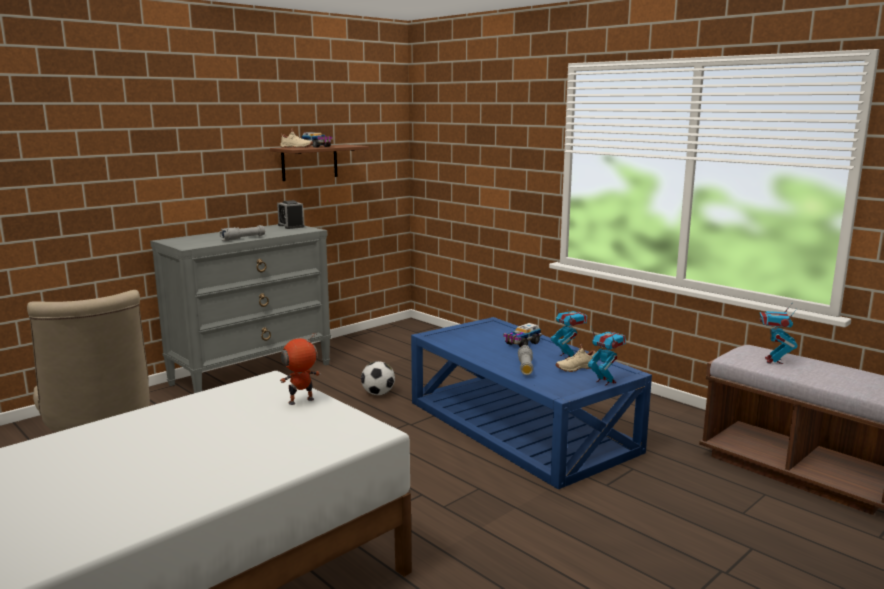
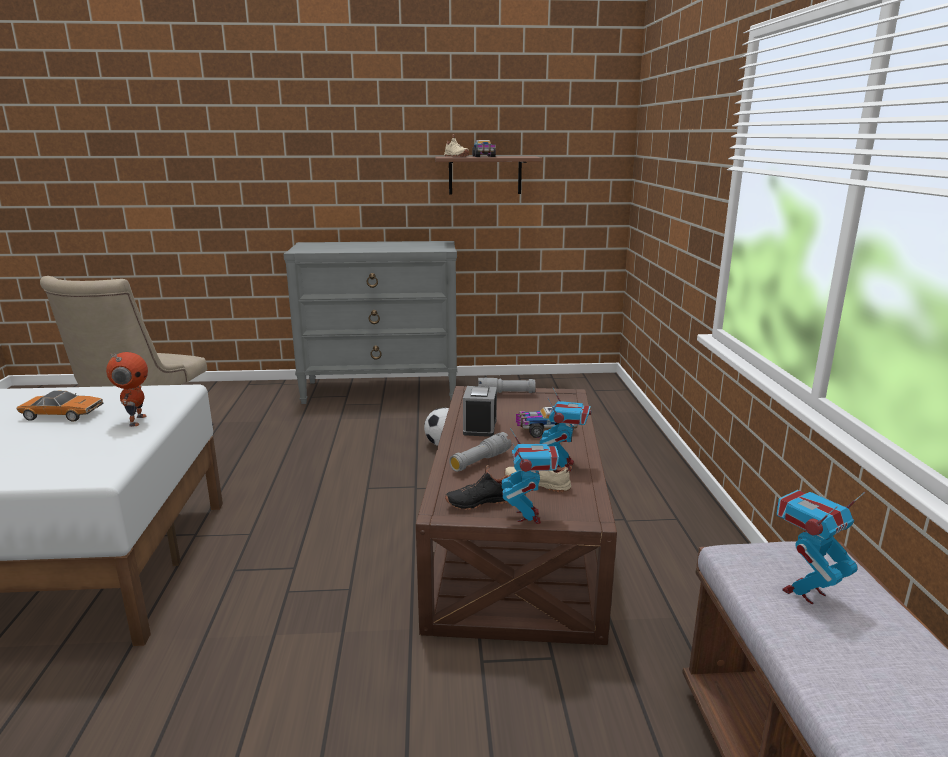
camera: 40 degrees right, 5 degrees up
(224, 417) = (63, 414): none -> toy car
(243, 238) = (361, 249): grey flashlight -> grey flashlight (506, 393)
(291, 226) = (439, 244): alarm clock -> alarm clock (480, 427)
(301, 401) = (136, 420): toy robot -> toy robot turned 75 degrees clockwise
(521, 426) = (517, 536): blue coffee table -> brown coffee table
(569, 384) = (479, 501): none -> black shoe

